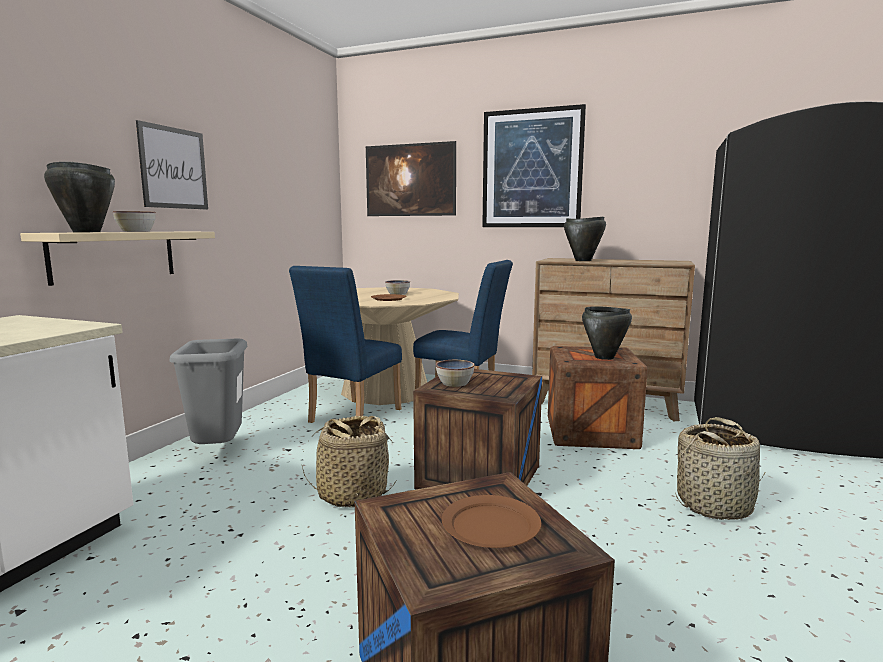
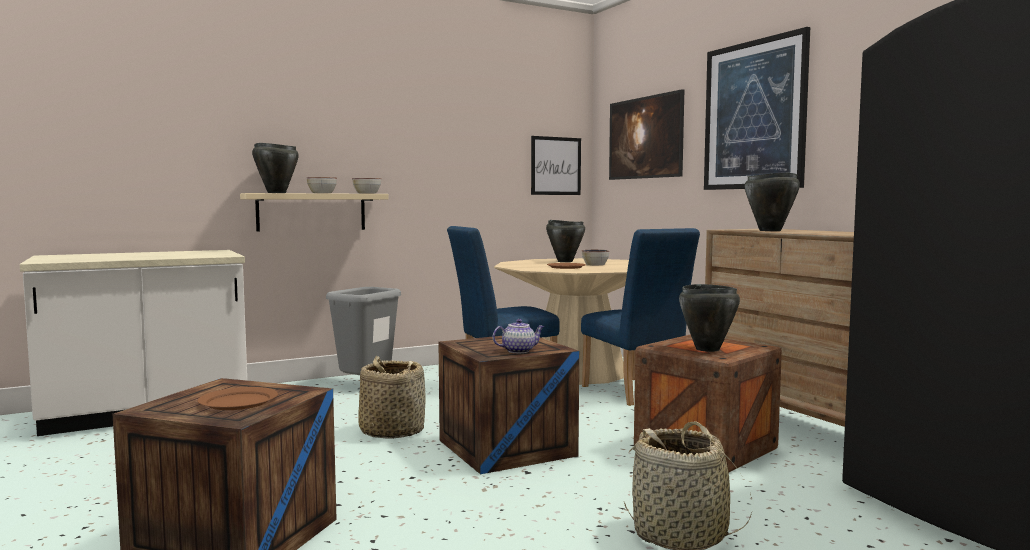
camera: 40 degrees right, 5 degrees down
(173, 168) = (373, 141): picture -> picture (555, 166)
(357, 293) = (565, 261): none -> black cooking pot
(455, 383) = (484, 342): bowl -> bowl (367, 193)
(508, 386) = (519, 351): none -> teapot

